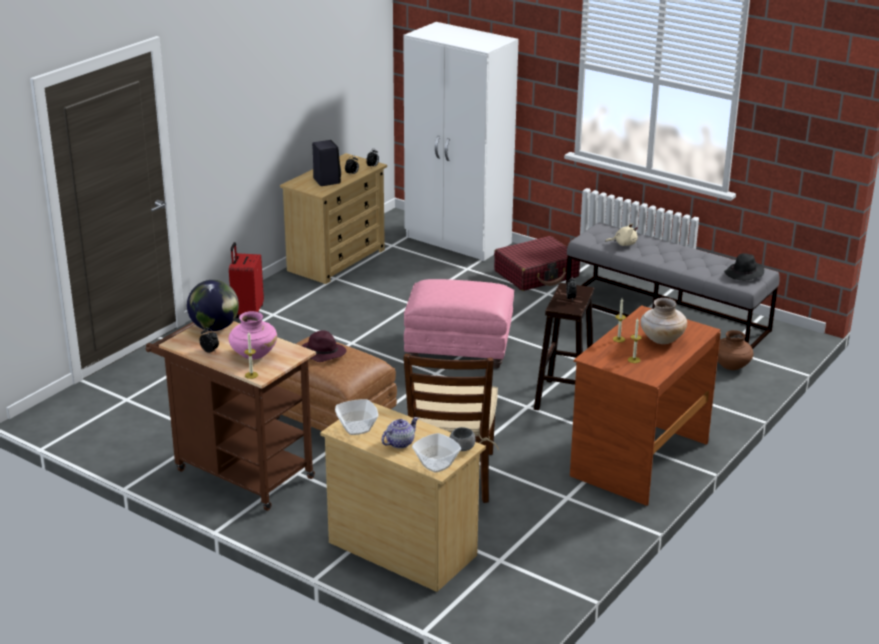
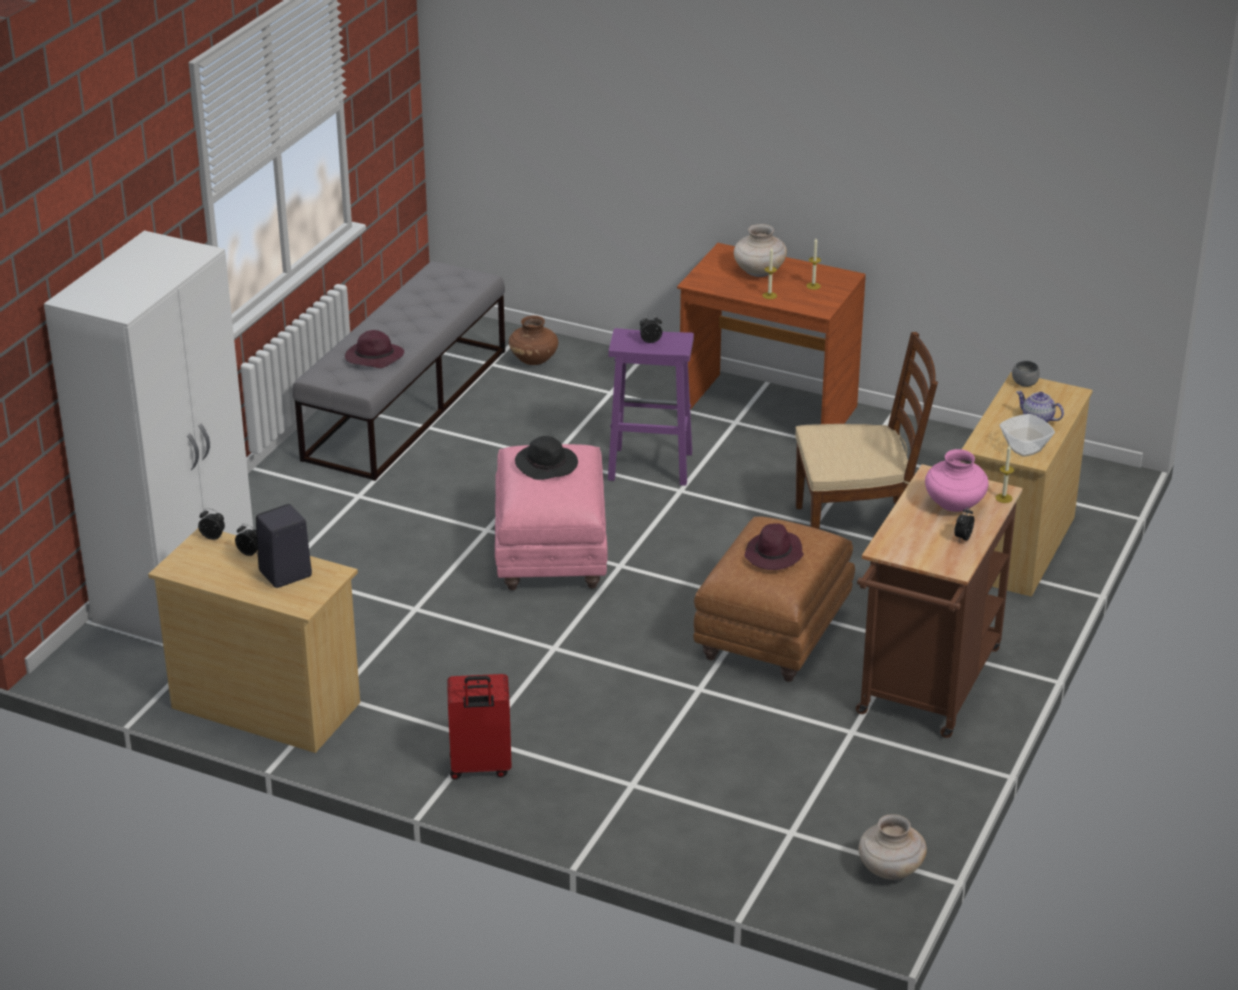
camera: 100 degrees left, 5 degrees up
(69, 427) = (890, 870): none -> beige vase
(215, 327) = (901, 546): globe -> none
(436, 464) = (1064, 395): bowl -> none
(536, 274) = (295, 508): red suitcase -> none
(564, 397) = (648, 466): brown stool -> purple stool
(623, 244) = (373, 358): beige plush toy -> purple hat
(744, 274) = (449, 279): black hat -> black hat (547, 465)

